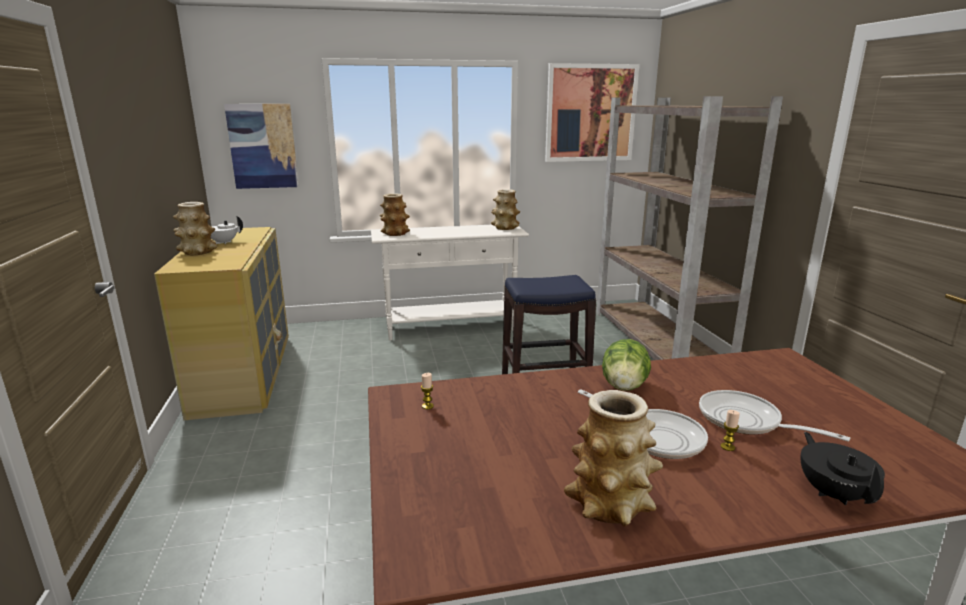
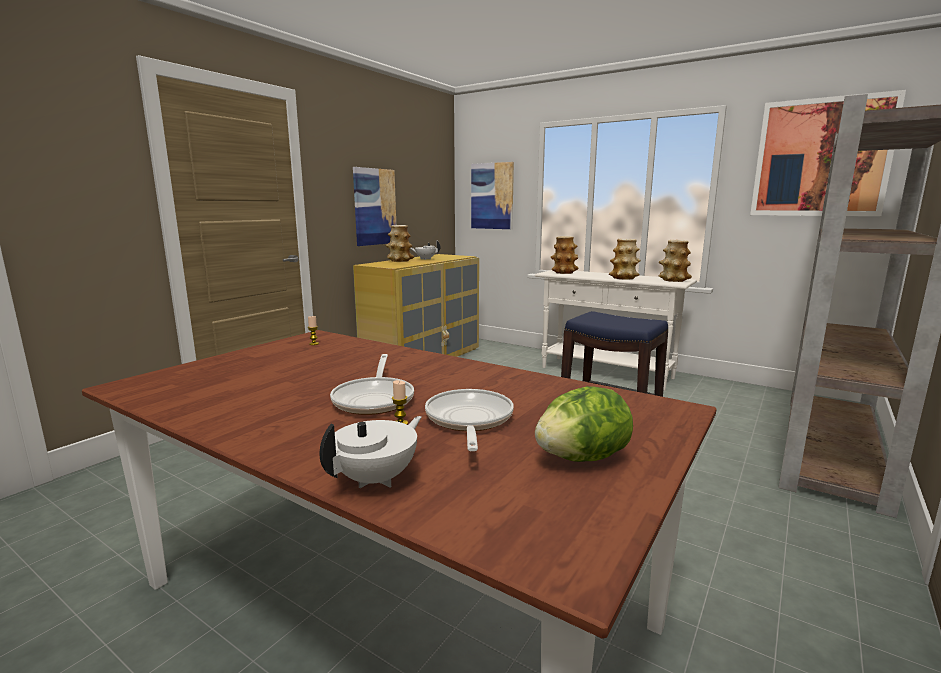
camera: 45 degrees right, 5 degrees down
(150, 181) = (375, 207): none -> picture
(611, 504) = (244, 409): vase -> vase (623, 278)
(624, 386) = (448, 373): lettuce -> lettuce (582, 458)
(833, 493) = (377, 479): black teapot -> white teapot

